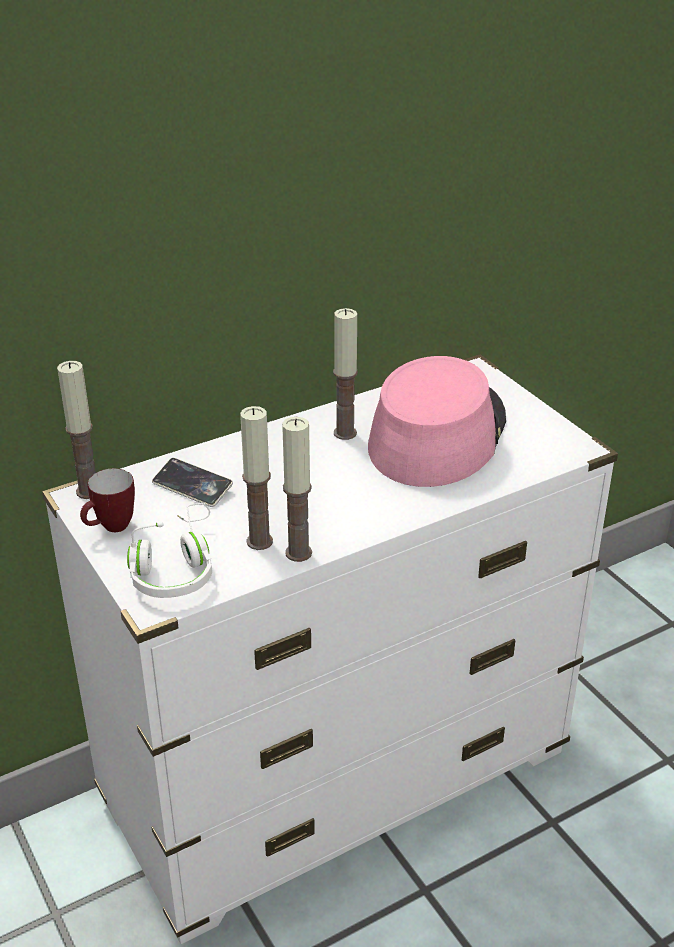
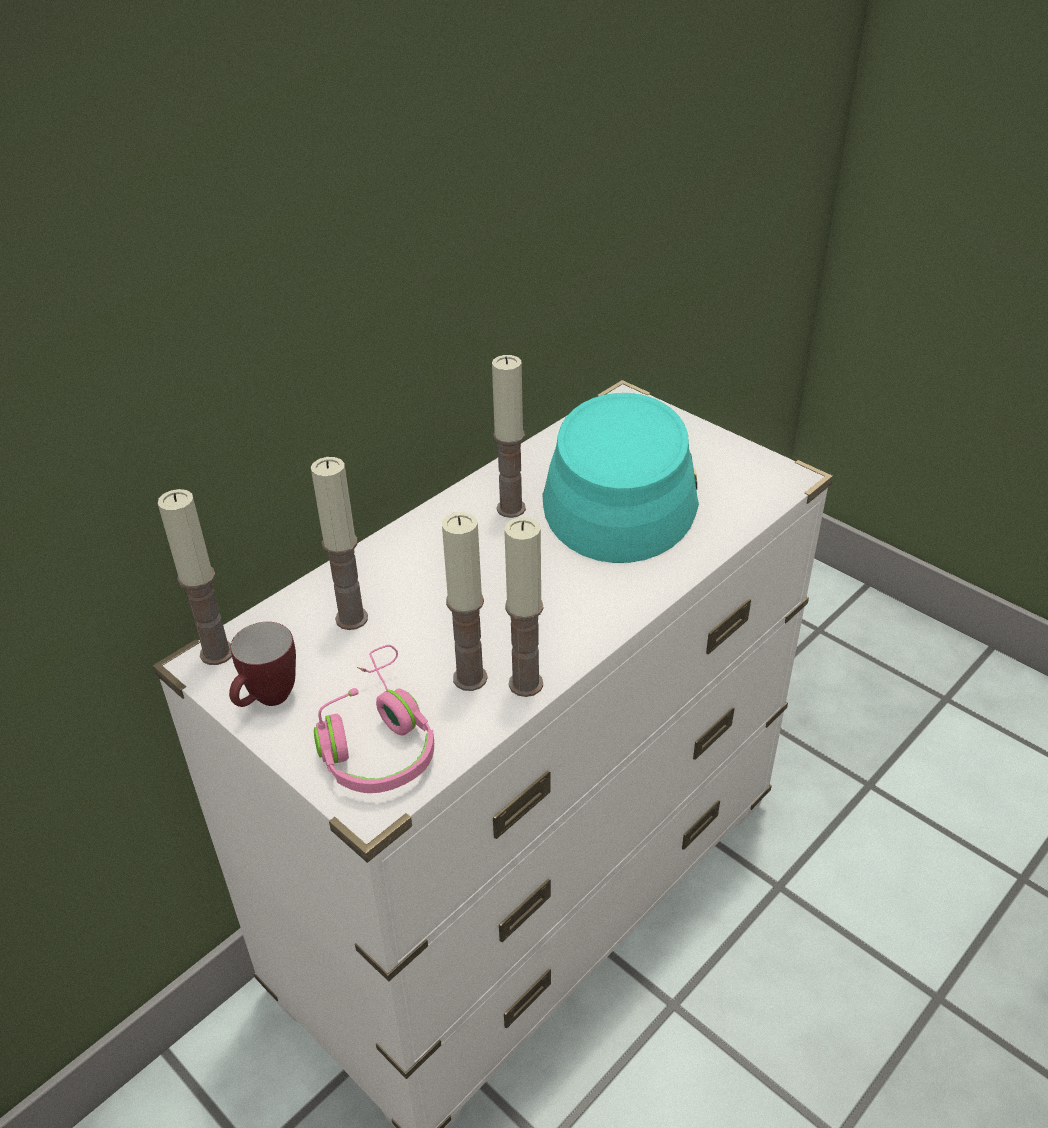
camera: 15 degrees left, 5 degrees up
(175, 567) = (377, 740): white headphones -> pink headphones
(192, 486) = (351, 618): phone -> candle
(437, 434) = (619, 489): pink hat -> turquoise hat

